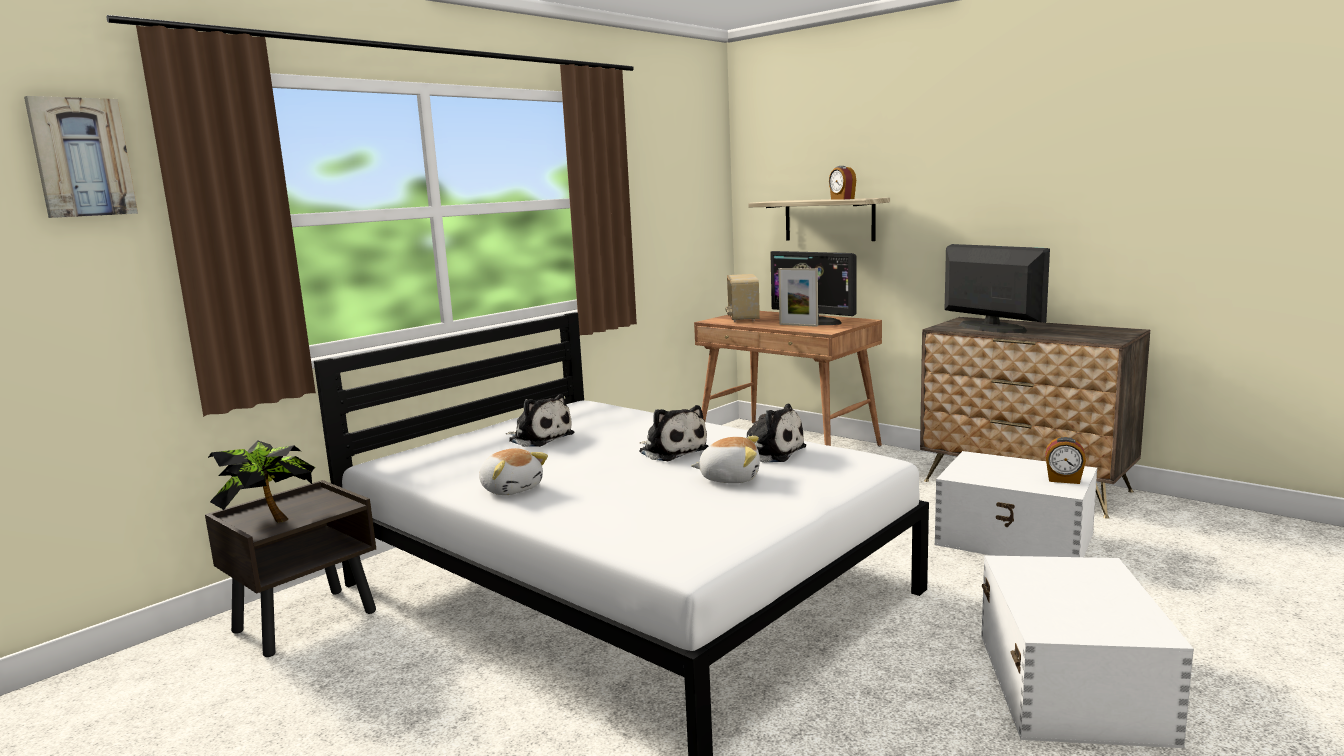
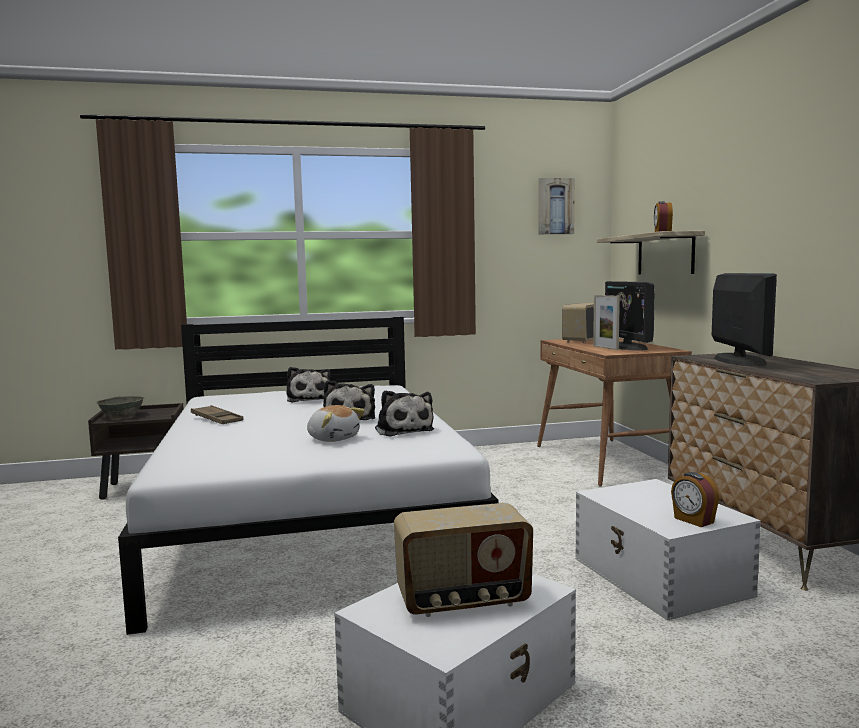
camera: 35 degrees right, 5 degrees down
(81, 158) = (70, 195): picture -> picture (555, 206)
(269, 520) = (121, 416): potted plant -> grey bowl
(512, 489) = (217, 419): plush toy -> brown tray
(1082, 595) = (463, 601): none -> radio

